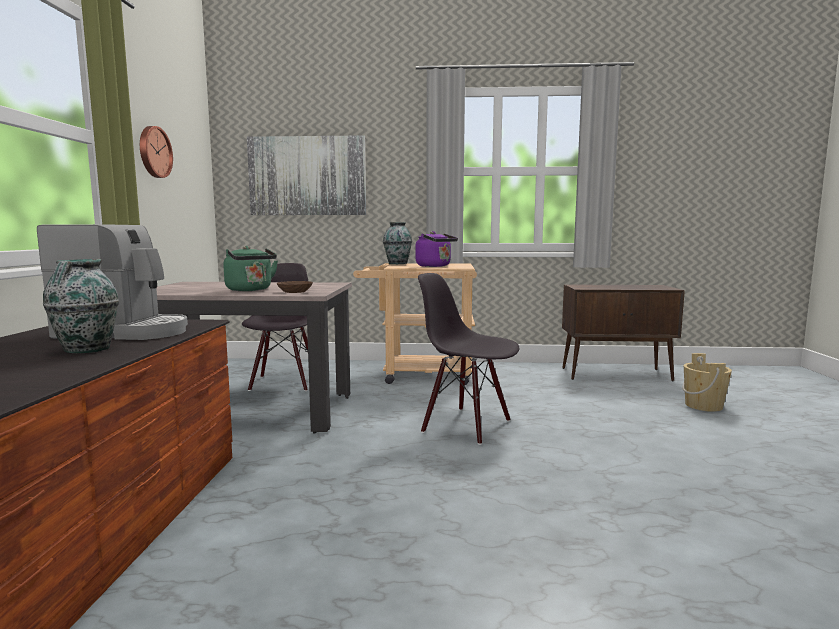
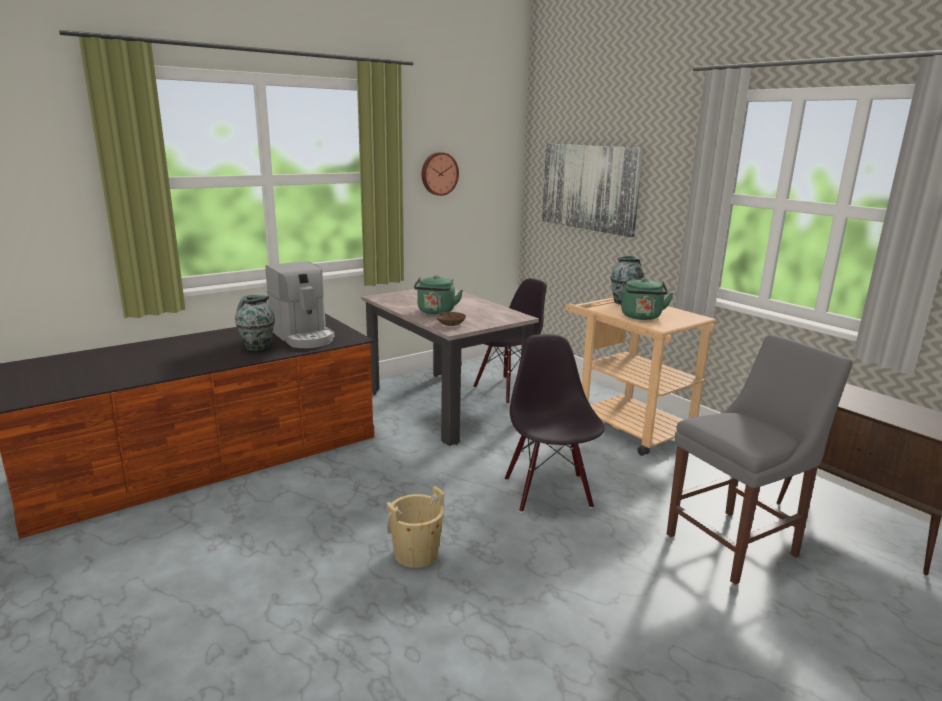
camera: 50 degrees right, 10 degrees up
(435, 266) = (642, 317): purple kettle -> green kettle
(603, 402) = (736, 543): none -> grey chair
(703, 406) = (863, 618): beige bucket -> beige bucket (416, 554)

